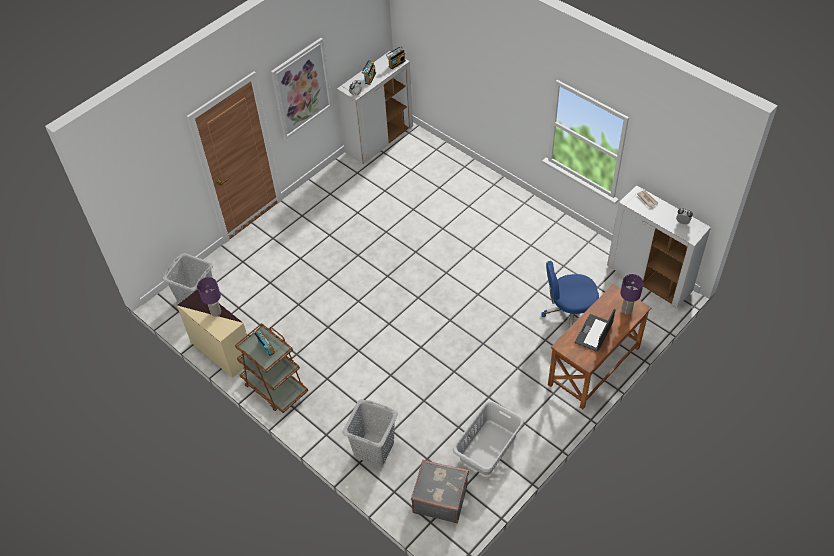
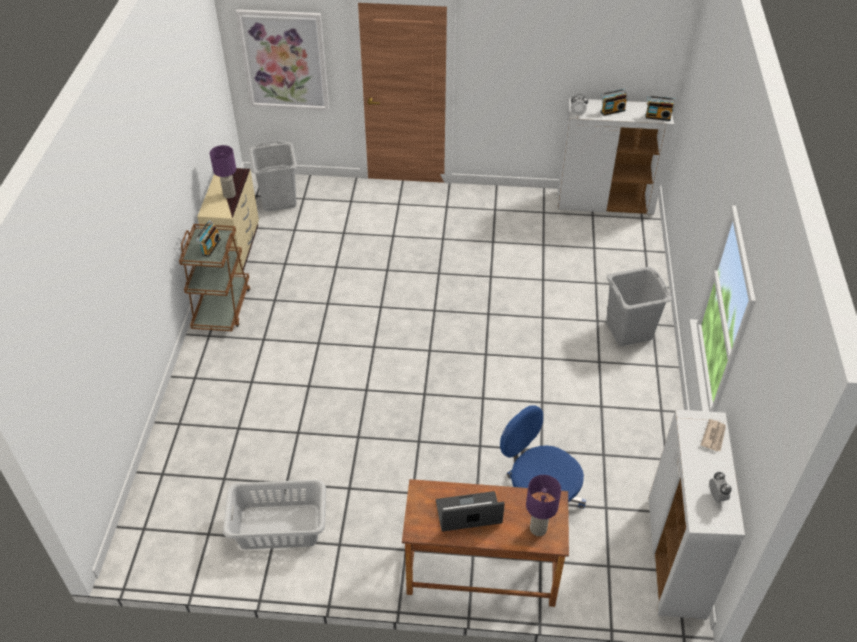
camera: 50 degrees right, 5 degrees down
(301, 88) = (517, 64): picture -> picture (284, 60)
(374, 449) = (205, 426): grey laundry basket -> grey laundry basket (629, 331)
(440, 498) = (180, 520): grey suitcase -> none

